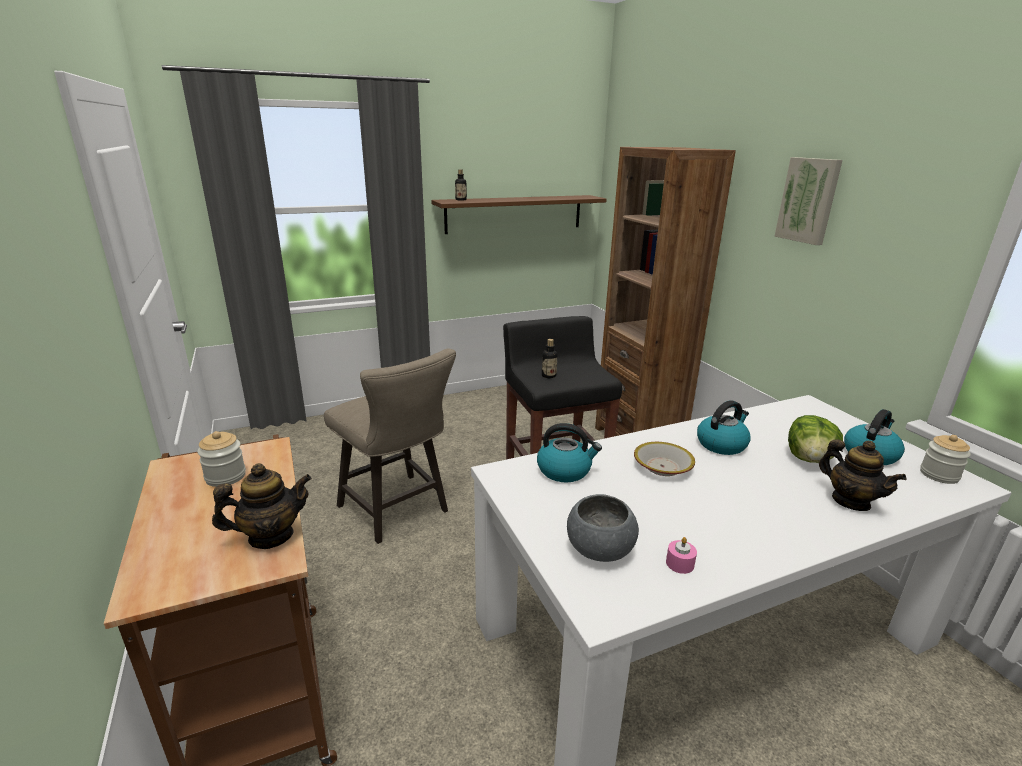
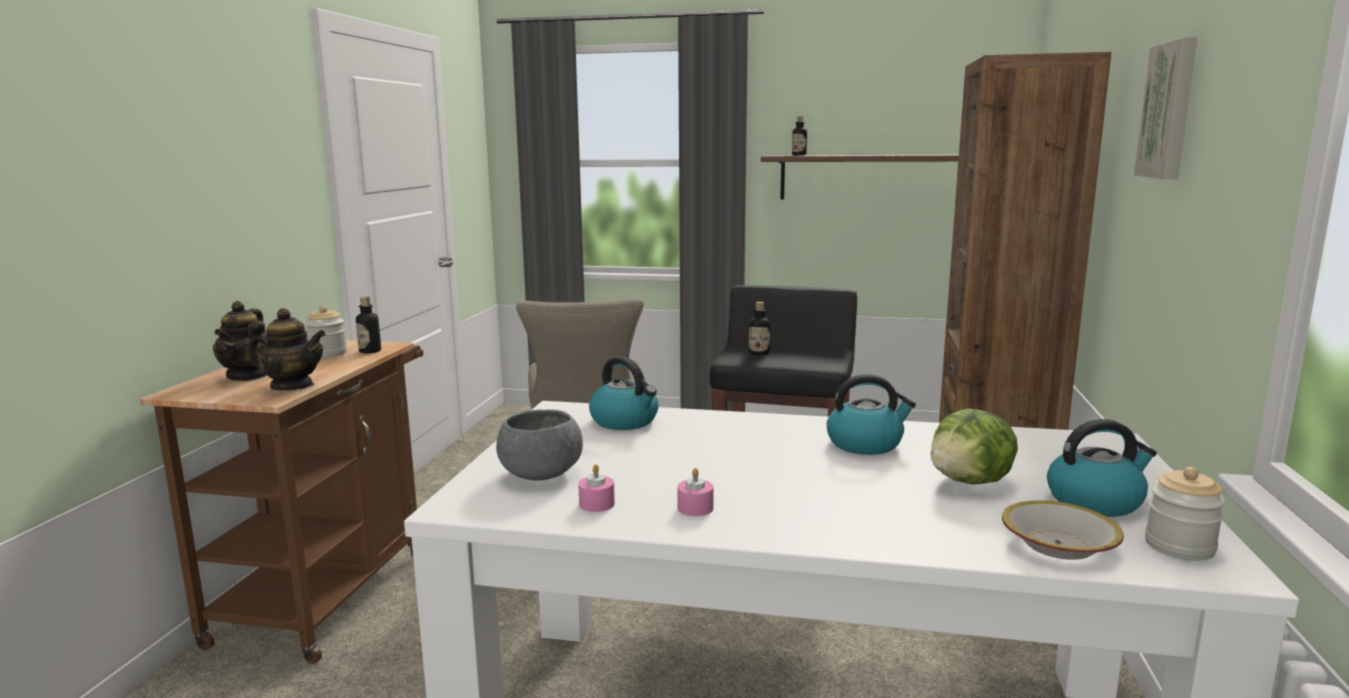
camera: 35 degrees right, 10 degrees down
(266, 460) = (370, 351): none -> bottle
(662, 467) = (741, 442): bowl -> bowl (1058, 544)
(734, 540) = (695, 508): none -> pink candle
(850, 501) = (939, 526): teapot -> teapot (248, 376)

